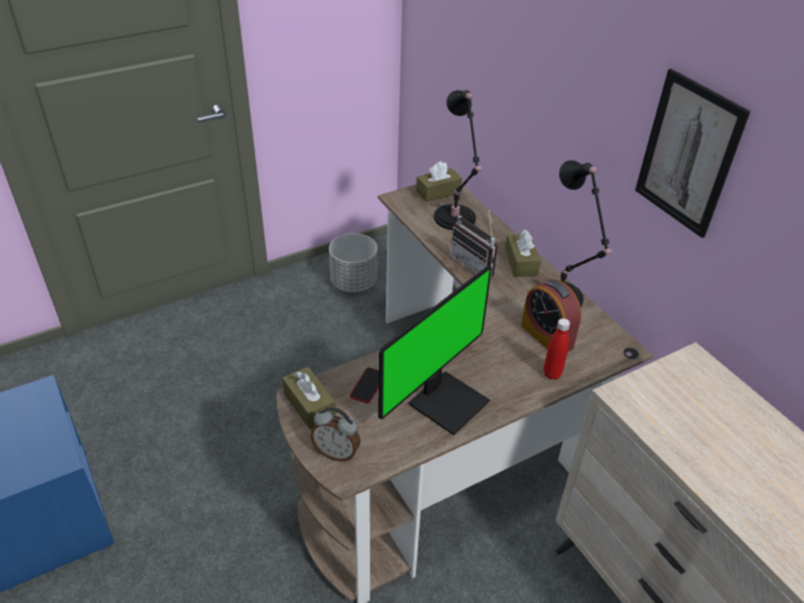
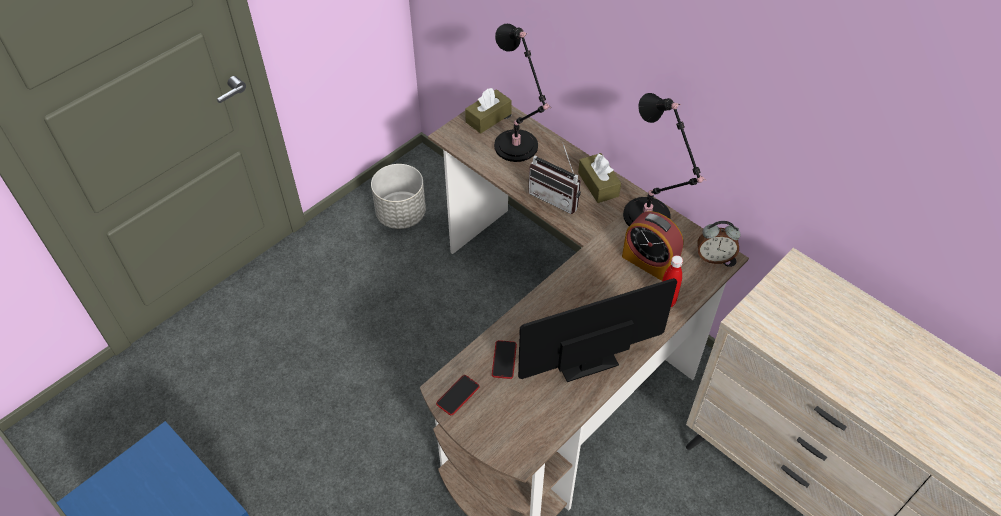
camera: 15 degrees left, 10 degrees up
(309, 405) = (458, 395): brown tissue box -> phone
(336, 452) = (503, 437): alarm clock -> alarm clock (714, 257)
(446, 401) = (582, 356): monitor -> monitor turned 135 degrees counterclockwise
(688, 154) = (768, 85): picture -> none

